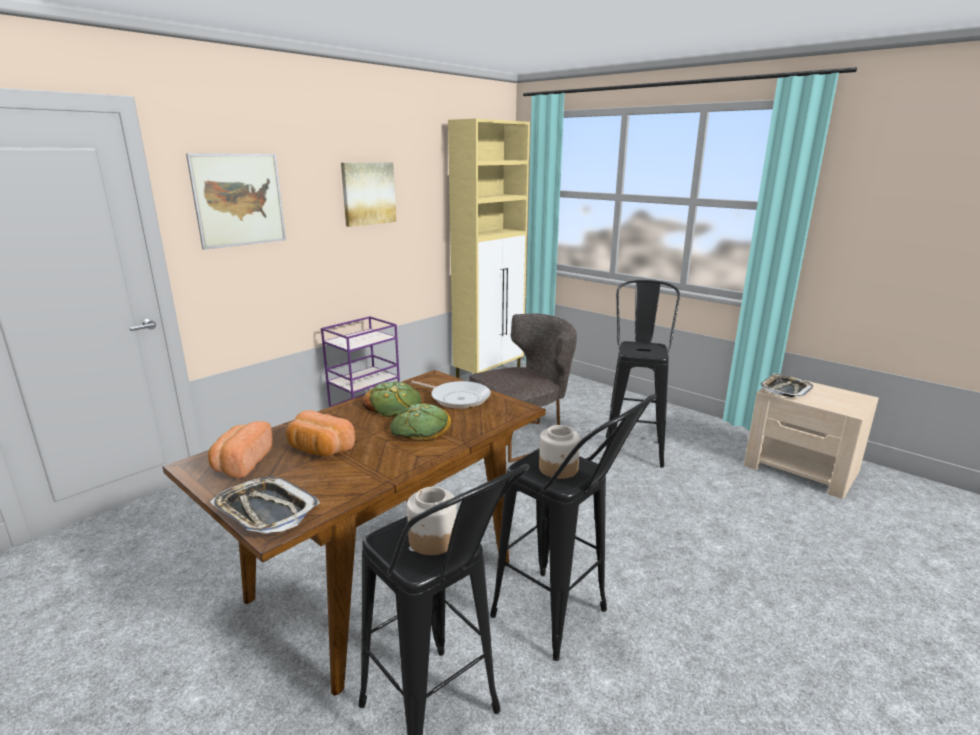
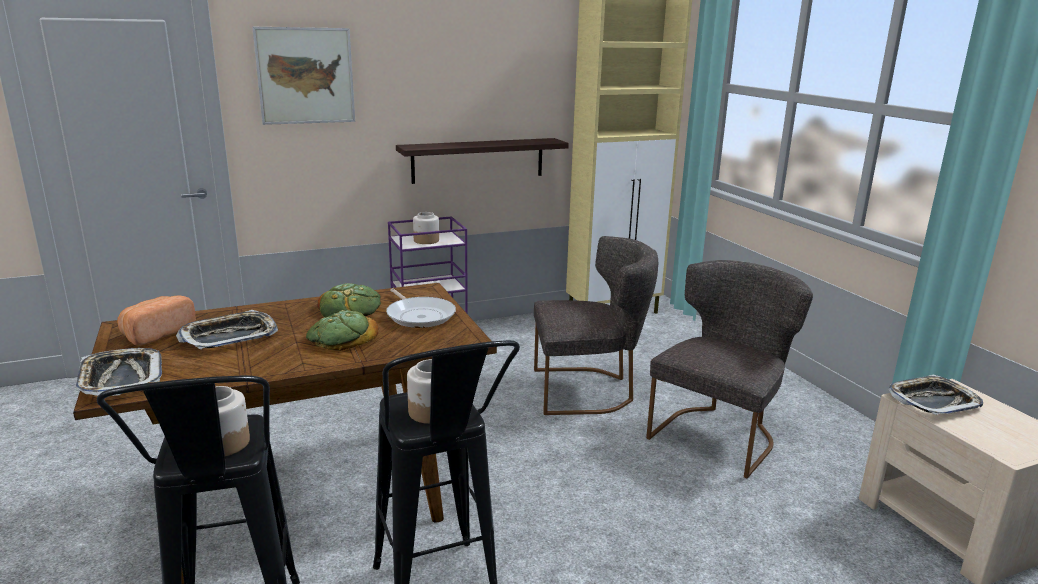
camera: 25 degrees right, 0 degrees up
(319, 450) = (229, 336): bread -> tray
(360, 339) = (426, 240): none -> jar
(368, 193) = (463, 75): picture -> none
(384, 265) = (478, 160): none -> shelf
(633, 446) = (719, 434): black stool -> grey chair

